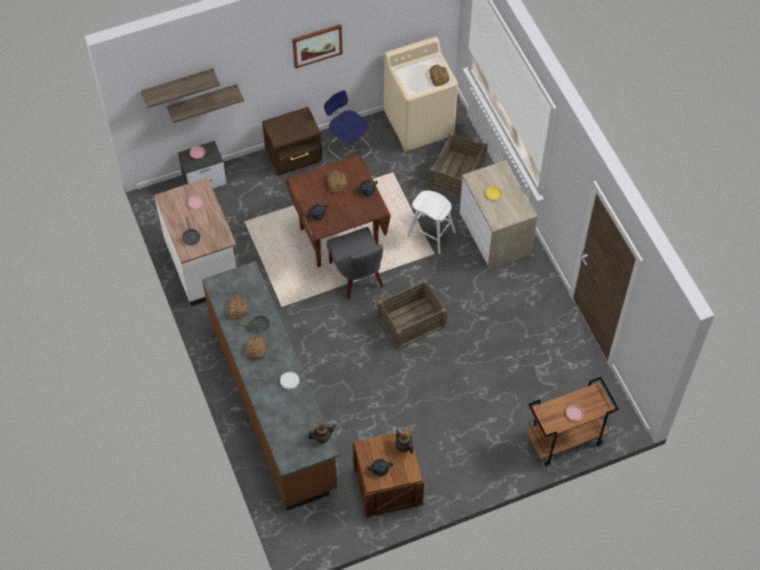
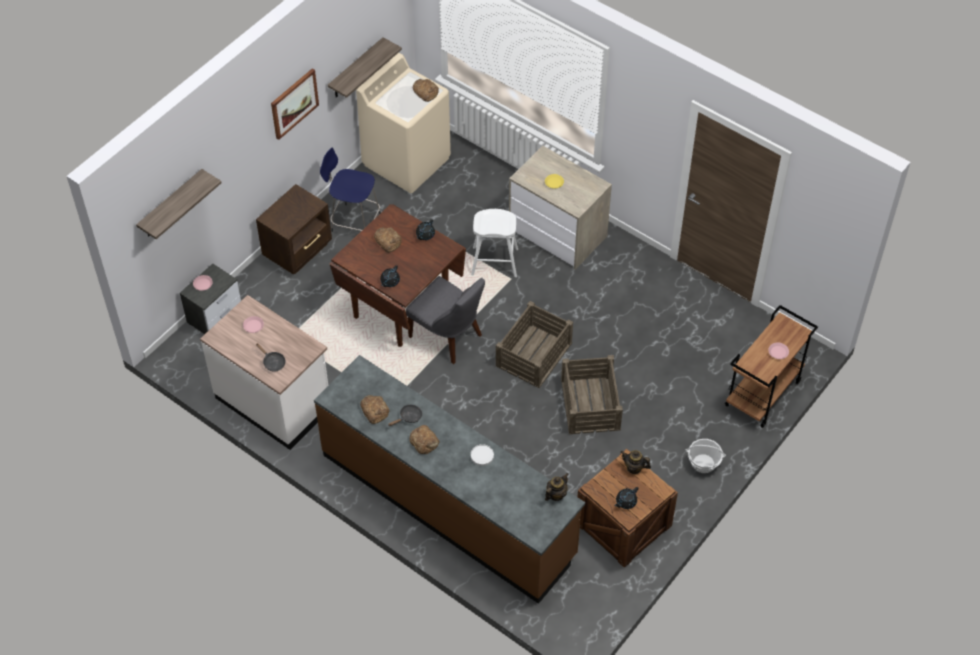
camera: 30 degrees left, 5 degrees down
(202, 101) = (196, 216): shelf -> shelf (356, 69)
(457, 173) = (479, 192): crate -> crate (590, 404)
(480, 470) = (703, 463): none -> basket

